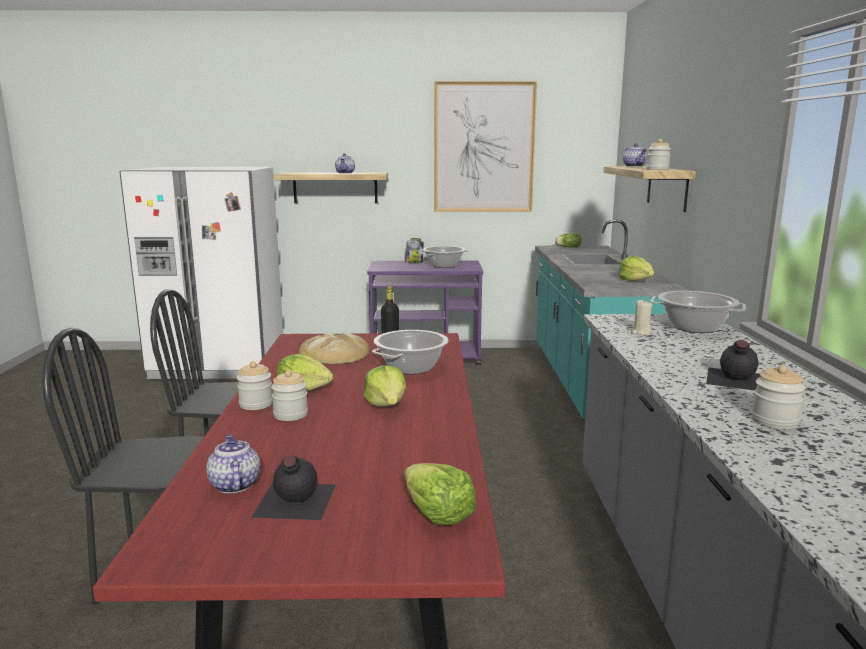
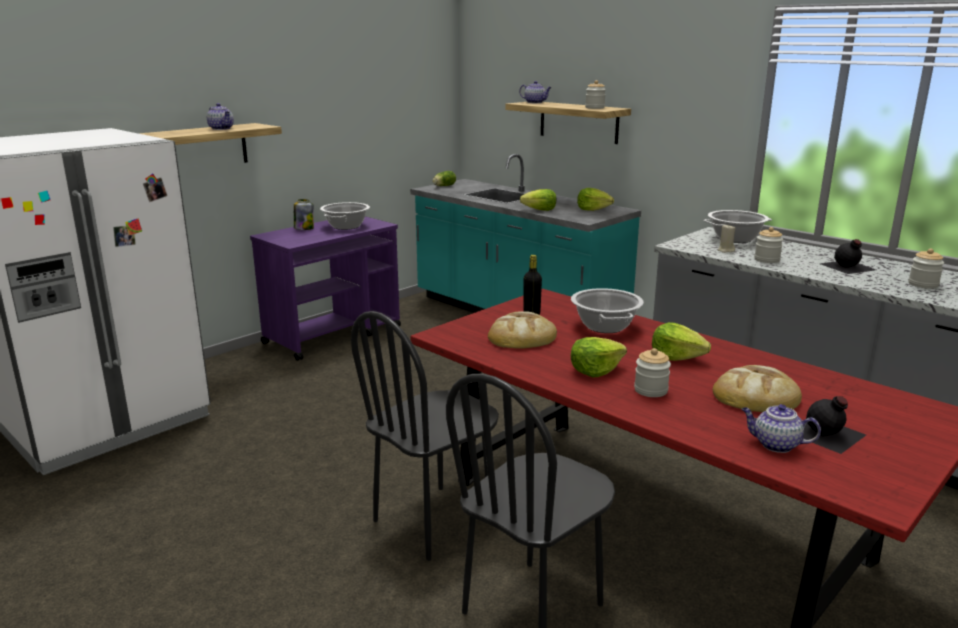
camera: 45 degrees left, 5 degrees up
(256, 404) = (605, 395): jar -> jar (767, 260)
(345, 452) = (756, 395): none -> bread
(437, 514) = (889, 402): lettuce -> lettuce (540, 210)
(484, 148) = (350, 86): picture -> none

